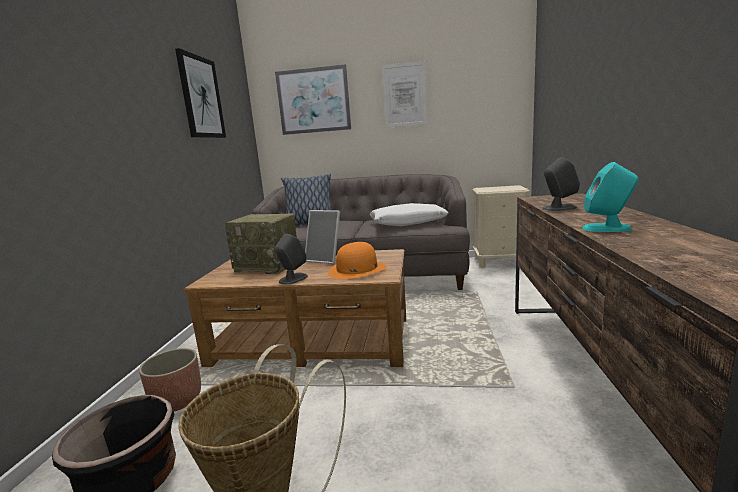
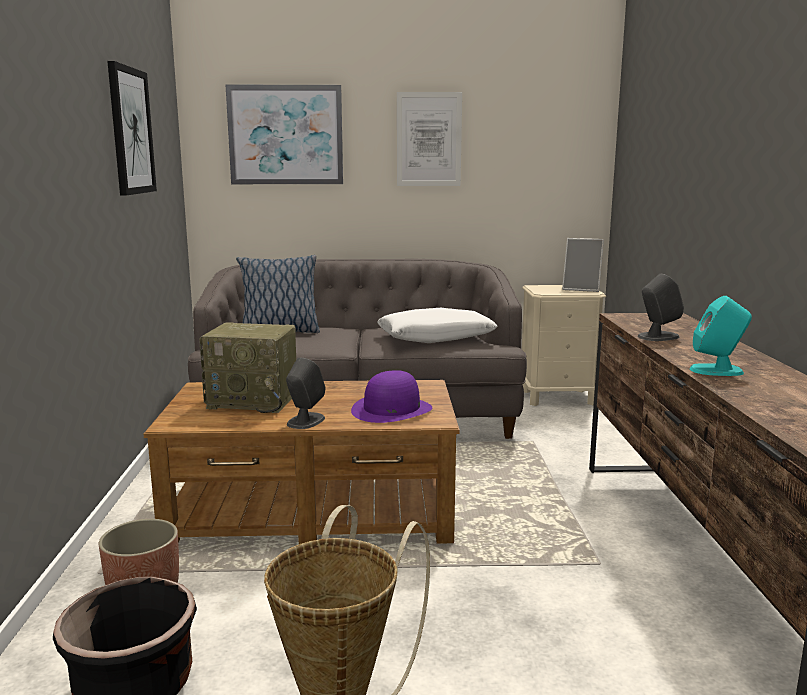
camera: 10 degrees left, 0 degrees up
(326, 259) = (337, 393): picture frame -> picture frame (582, 289)
(357, 270) = (391, 410): orange hat -> purple hat

